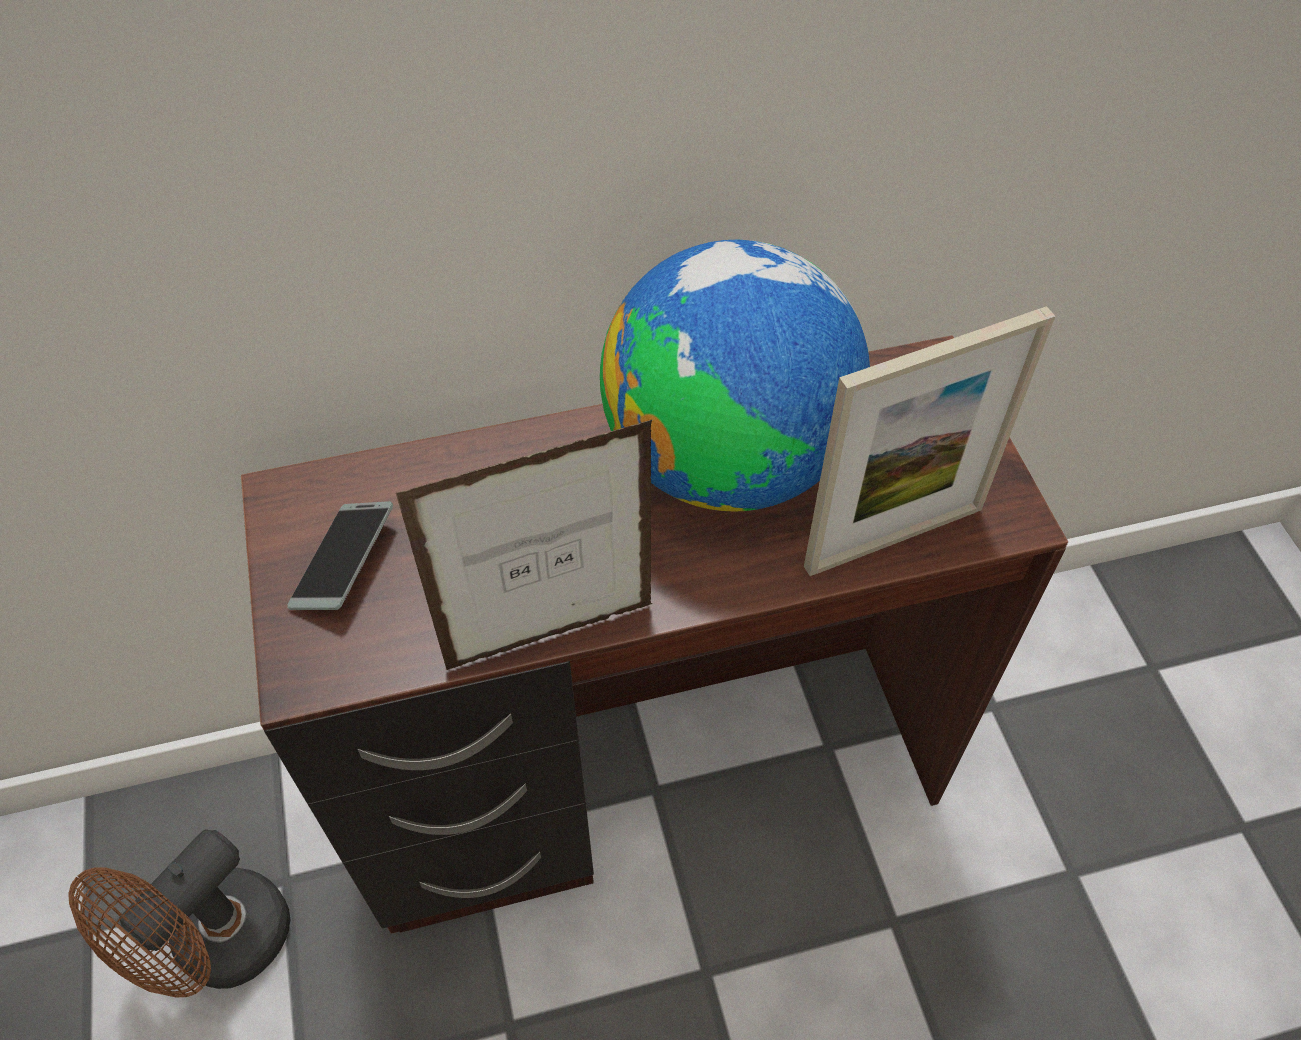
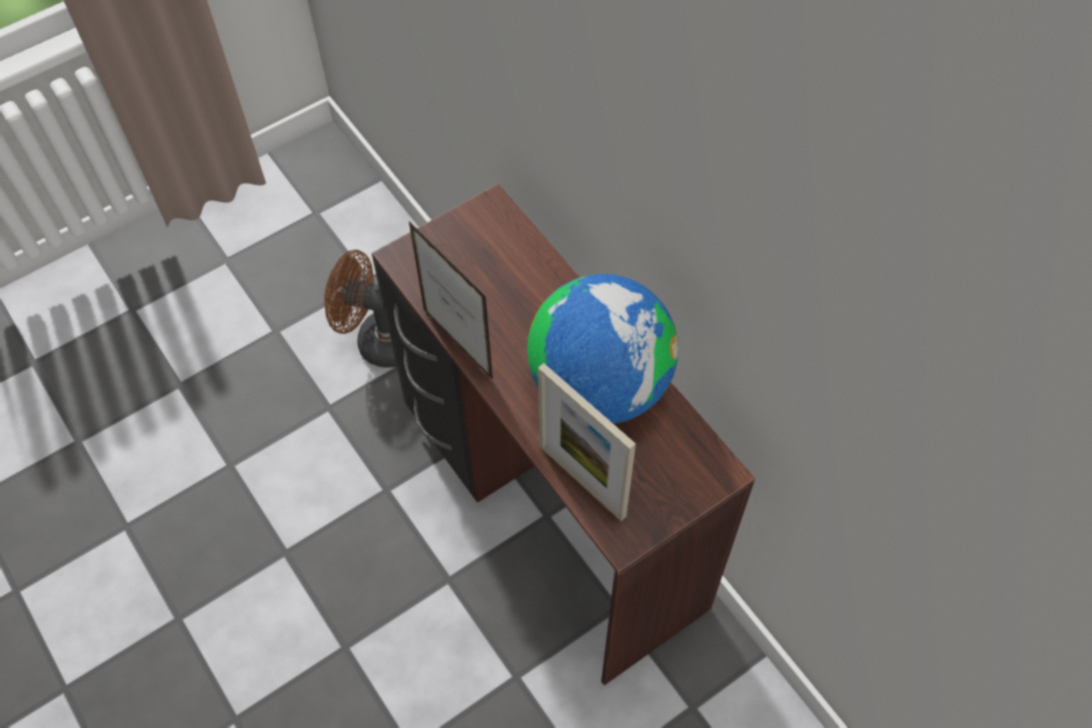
camera: 70 degrees right, 5 degrees up
(344, 563) = (464, 246): phone -> none

